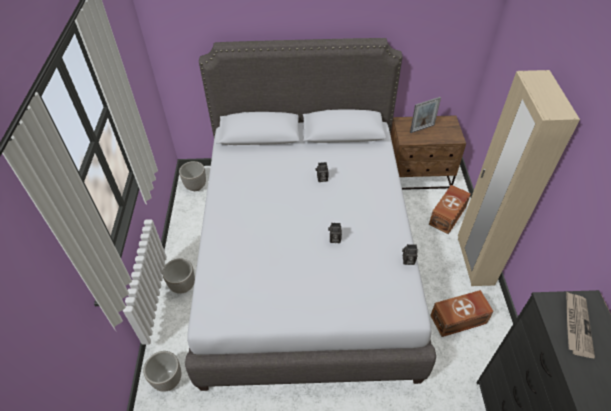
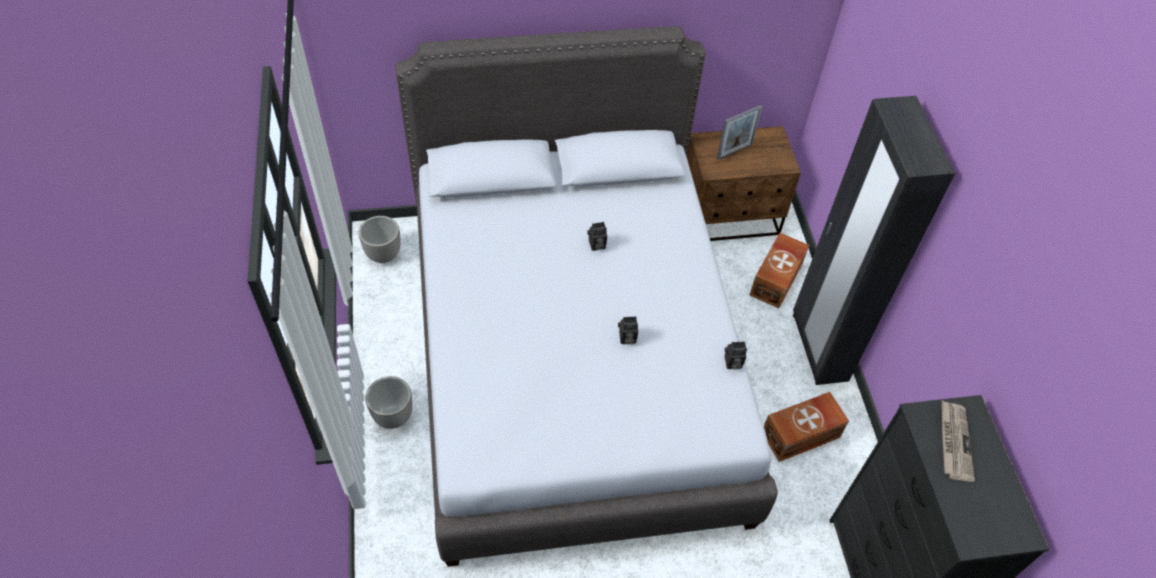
camera: 10 degrees left, 5 degrees up
(168, 380) = (397, 557): planter -> none
(474, 261) = (818, 347): beige wardrobe -> black wardrobe

